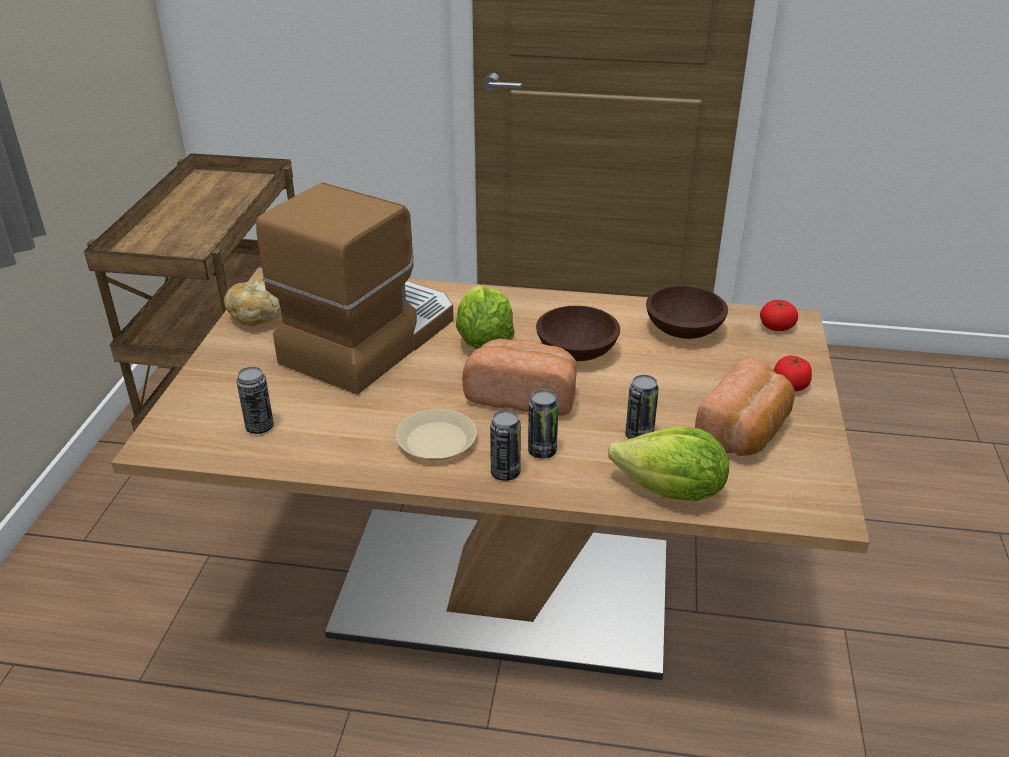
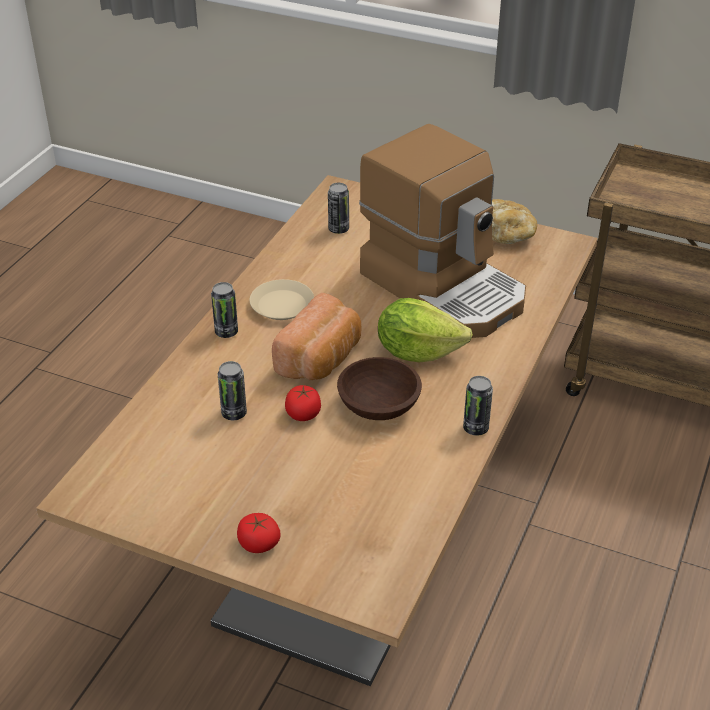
camera: 105 degrees right, 5 degrees up
(542, 451) = (242, 355): can -> can (475, 428)
(671, 492) = (156, 412): lettuce -> none
(682, 330) = (392, 494): brown bowl -> none
(744, 433) = (203, 481): bread -> none
(776, 327) = (372, 577): tomato -> tomato (303, 413)

